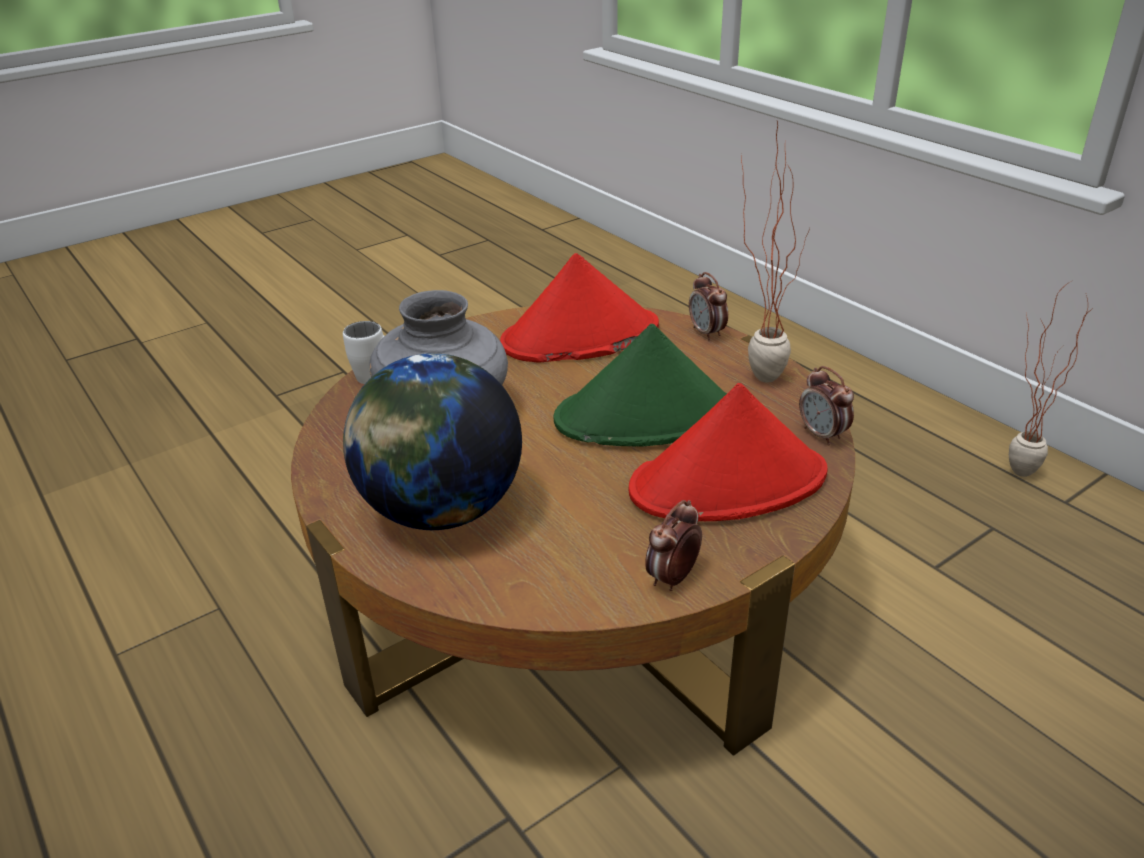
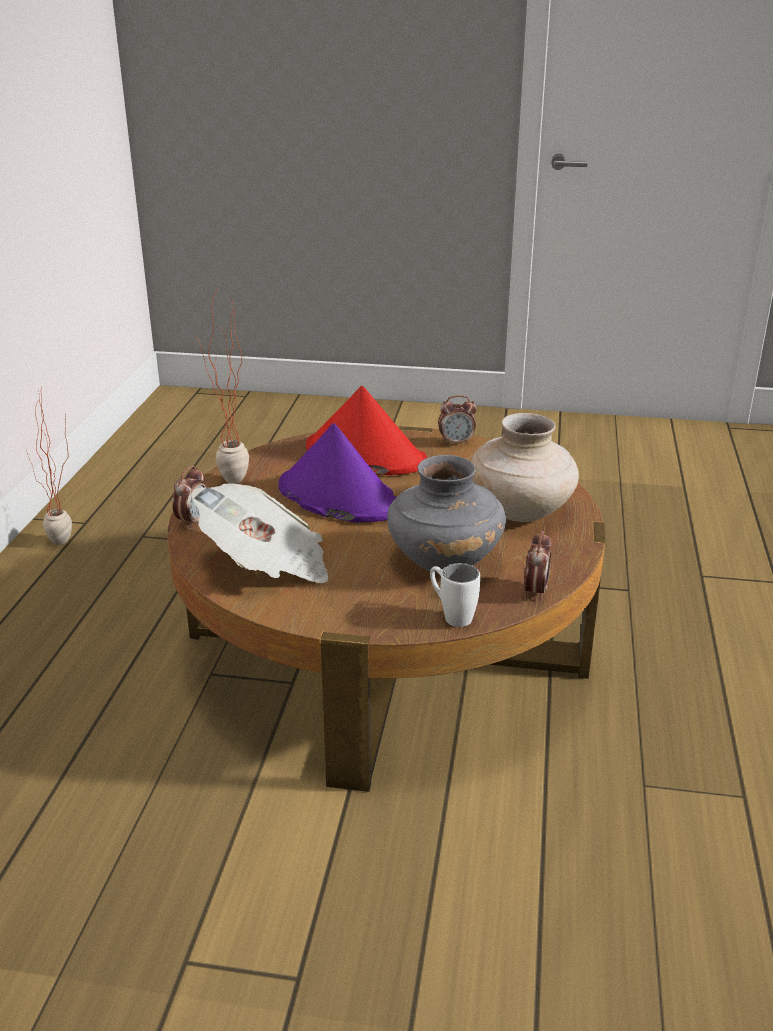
camera: 135 degrees left, 5 degrees down
(441, 510) = (521, 512): globe -> beige vase
(579, 337) = (267, 565): red hat -> newspaper
(647, 417) = (338, 497): green hat -> purple hat
(822, 435) = (280, 448): alarm clock -> alarm clock (535, 591)

